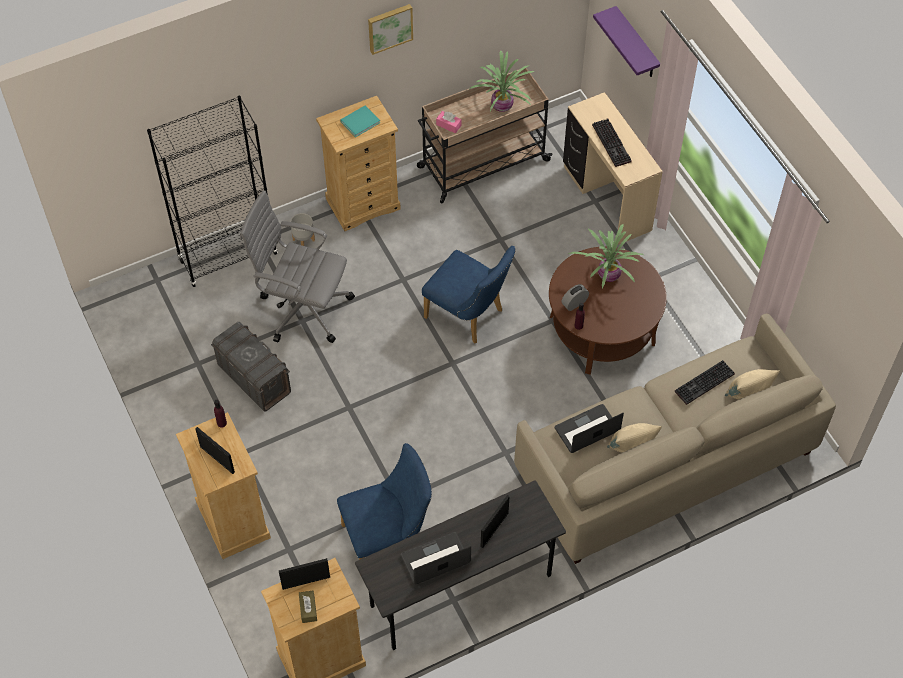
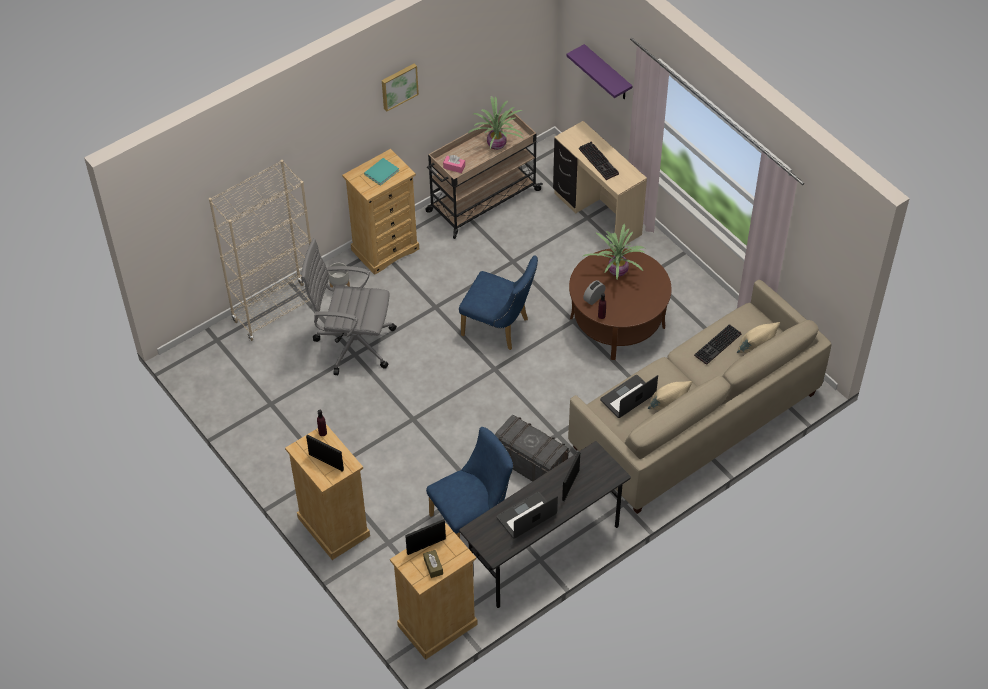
camera: 10 degrees left, 5 degrees down
(228, 257) = (276, 311): black bookcase -> beige bookcase
(254, 378) = (324, 408): grey storage box -> grey storage box (530, 465)

